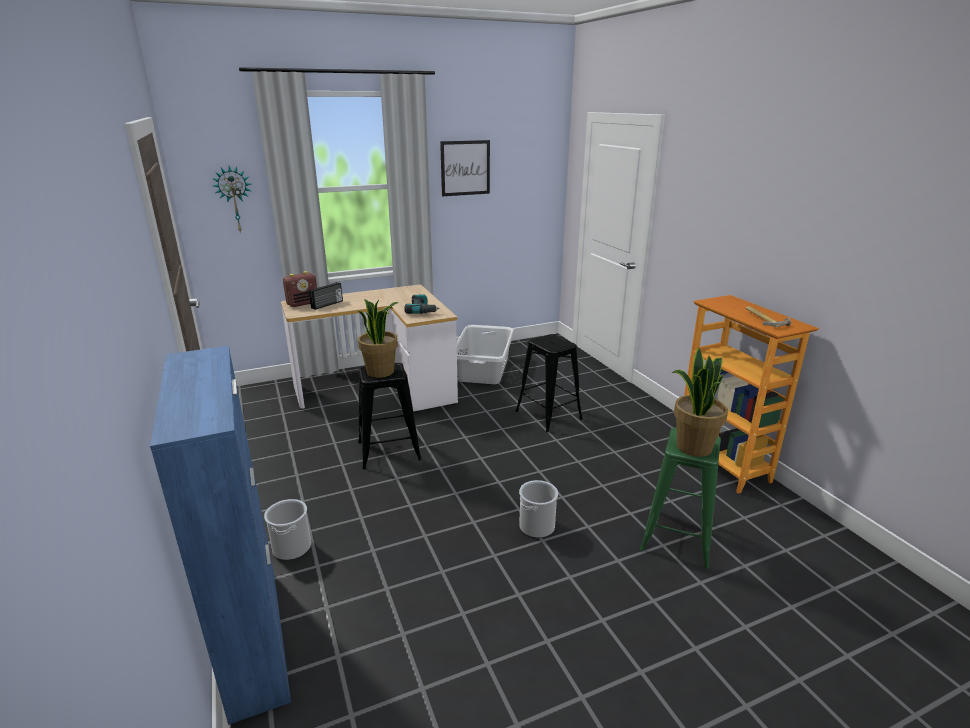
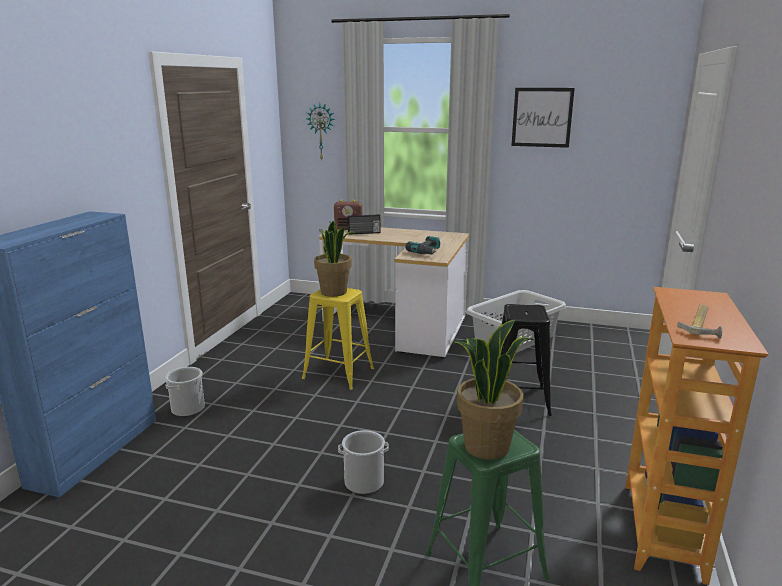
camera: 40 degrees right, 5 degrees down
(389, 451) = (338, 373): black stool -> yellow stool

